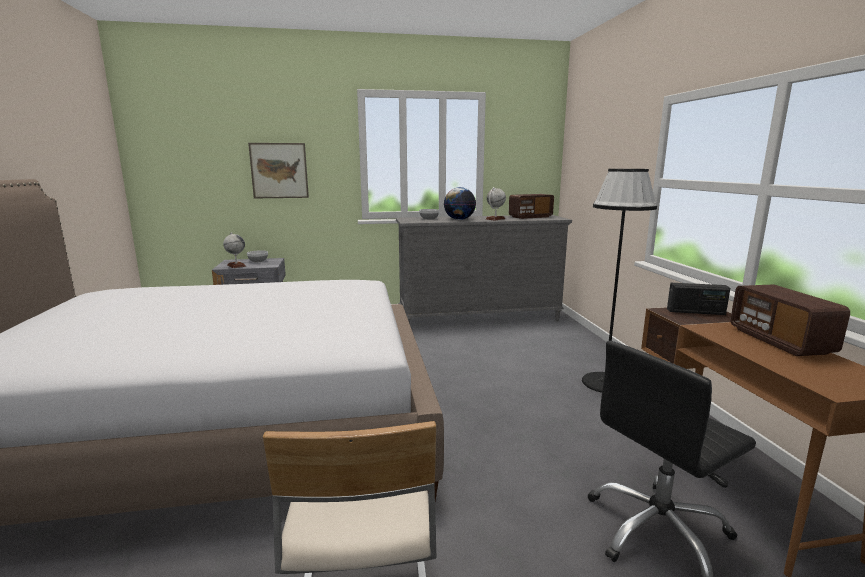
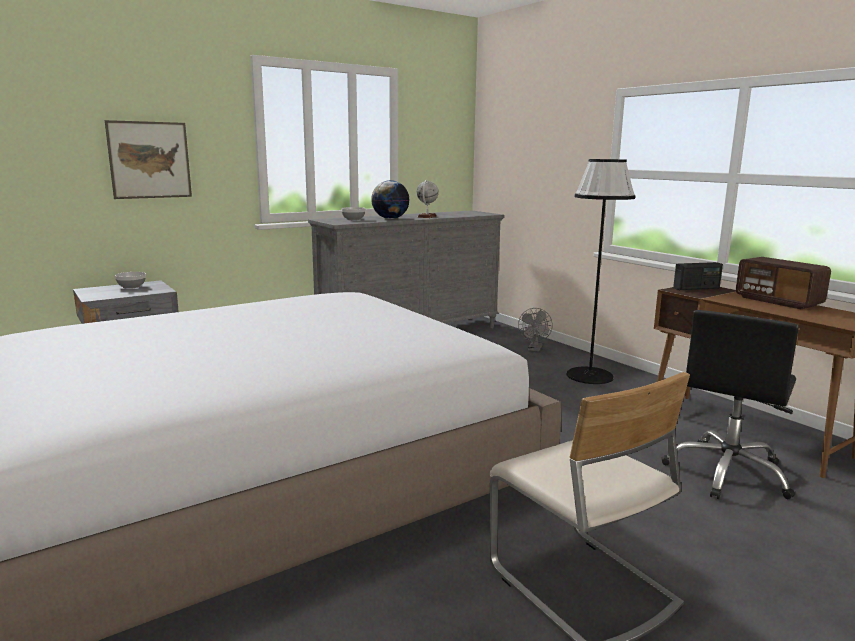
camera: 25 degrees left, 0 degrees up
(236, 265) = (111, 294): globe -> none
(530, 217) = (457, 213): radio -> none
(576, 347) = (534, 349): none -> grey fan

